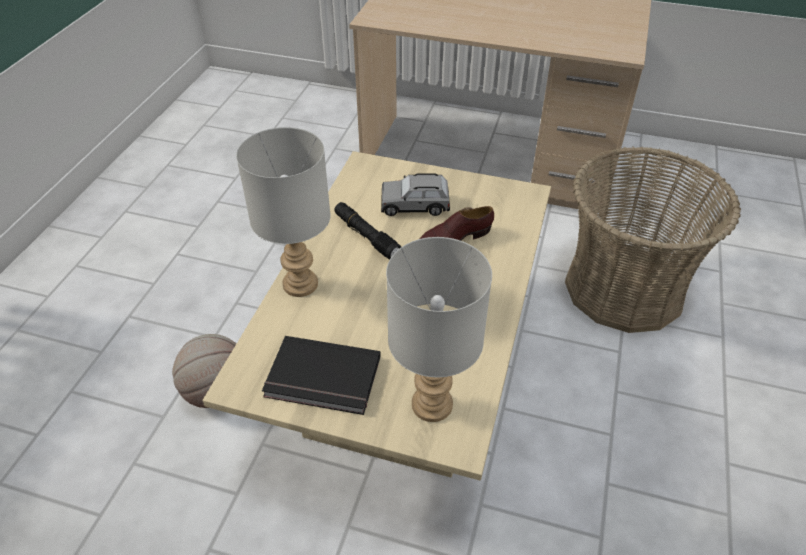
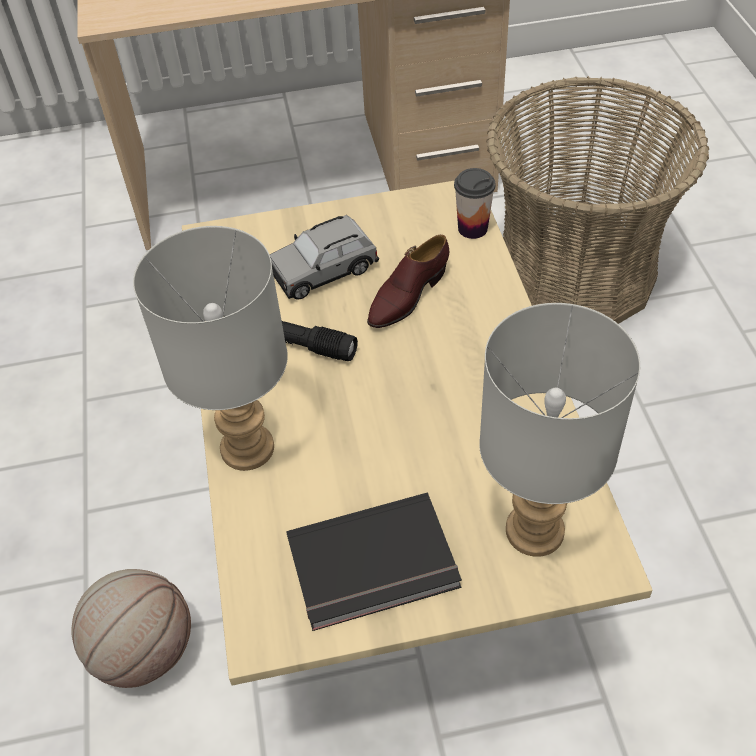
camera: 25 degrees left, 5 degrees up
(525, 215) = (472, 228): none -> cup

